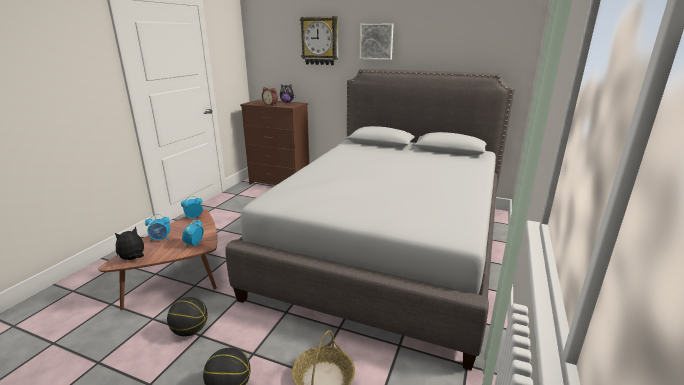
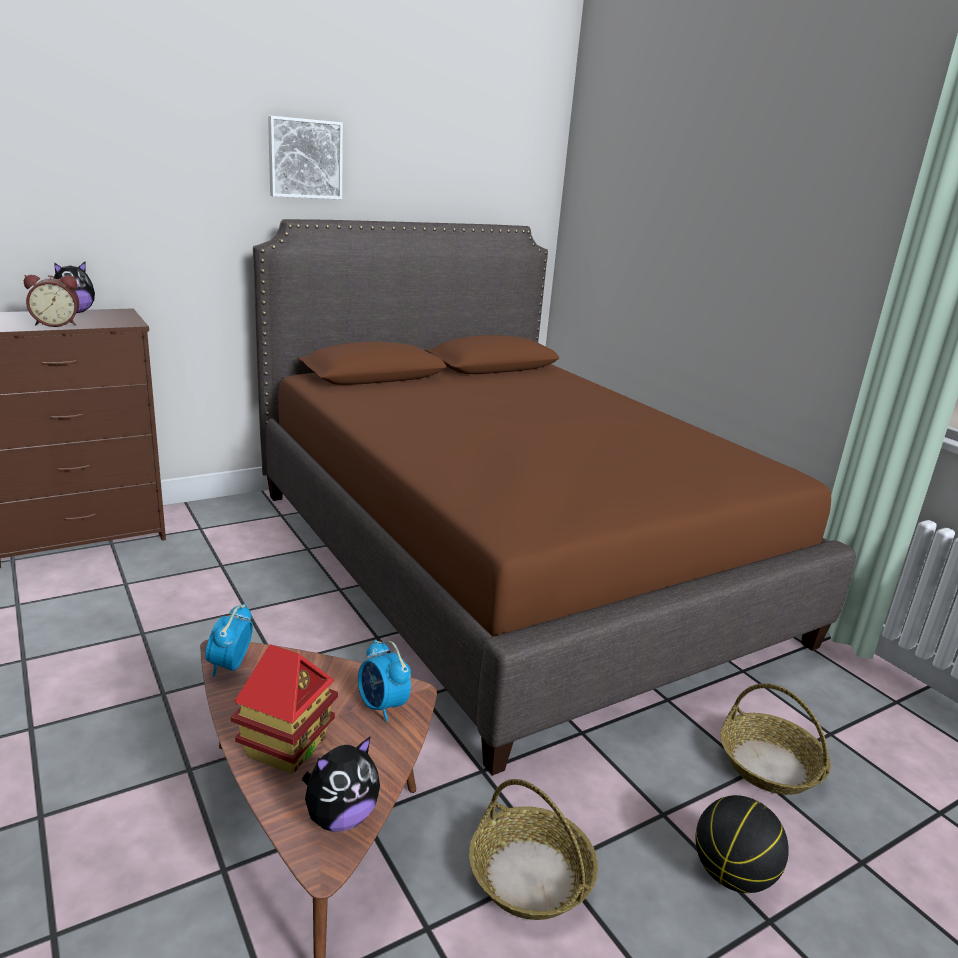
camera: 55 degrees left, 0 degrees up
(133, 259) = (340, 817): plush toy -> plush toy turned 120 degrees counterclockwise
(160, 239) = (287, 747): alarm clock -> toy house
(190, 330) = (529, 875): basketball -> basket
(320, 41) = (159, 148): wall clock -> none
(389, 246) = (508, 561): grey bed -> brown bed

